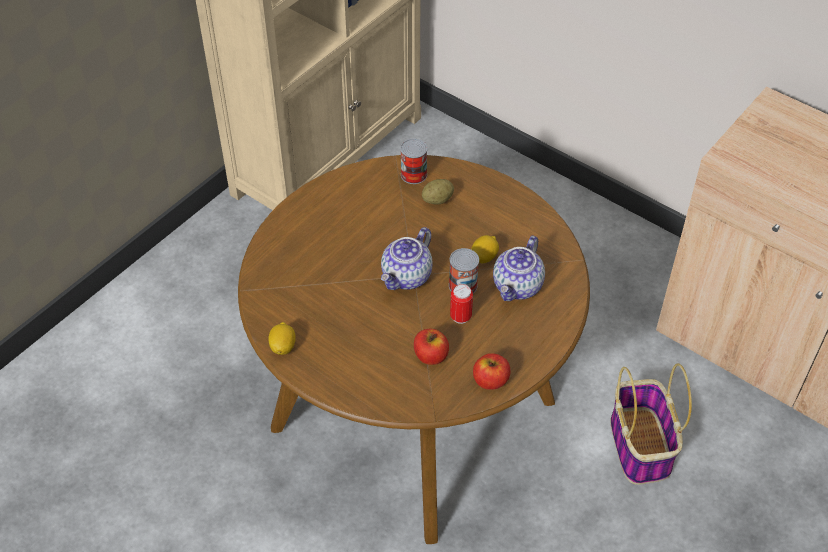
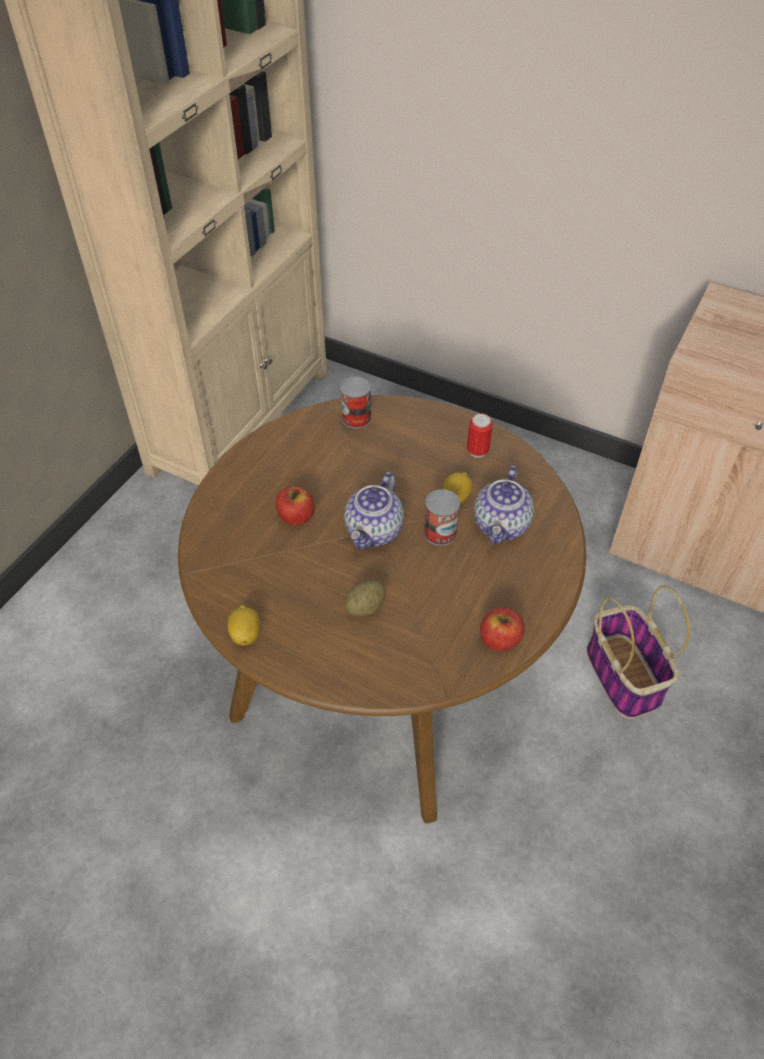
camera: 10 degrees left, 0 degrees up
(430, 356) = (423, 620): apple -> apple (296, 517)
(437, 200) = (389, 442): potato -> potato (365, 607)
(460, 316) = (446, 569): can -> can (477, 451)

